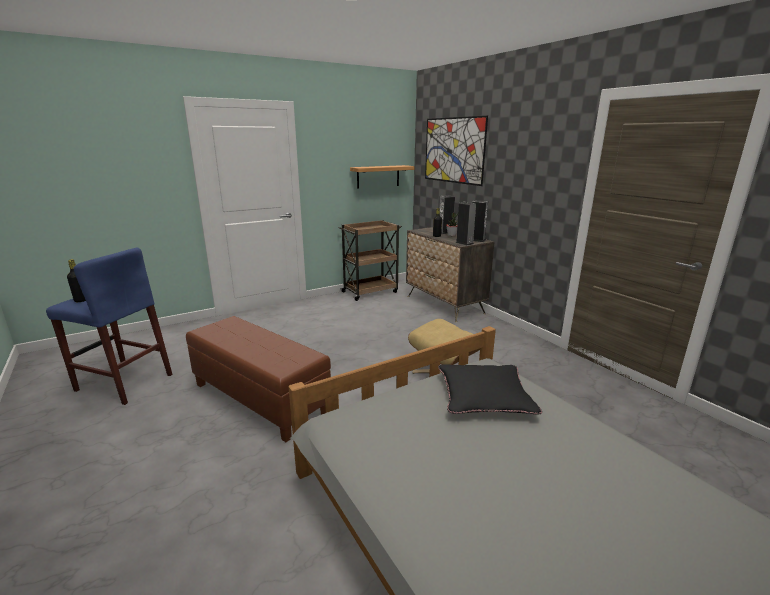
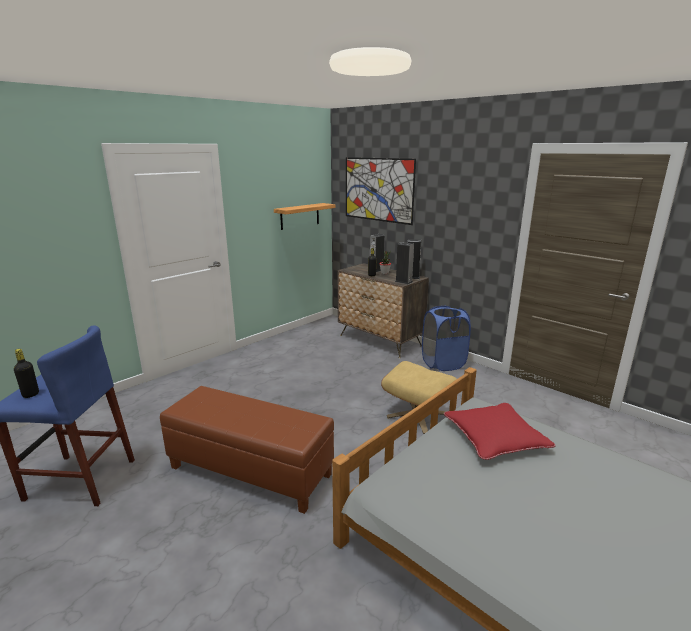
camera: 15 degrees left, 0 degrees up
(370, 292) = (300, 334): brown cart -> none
(484, 396) = (495, 437): black pillow -> red pillow
(499, 331) = (443, 363): none -> blue laundry basket

